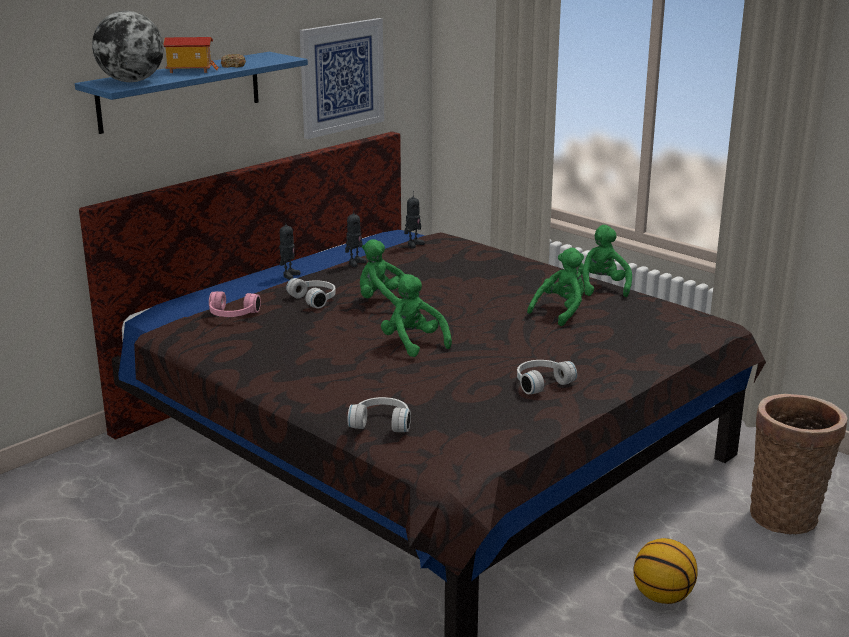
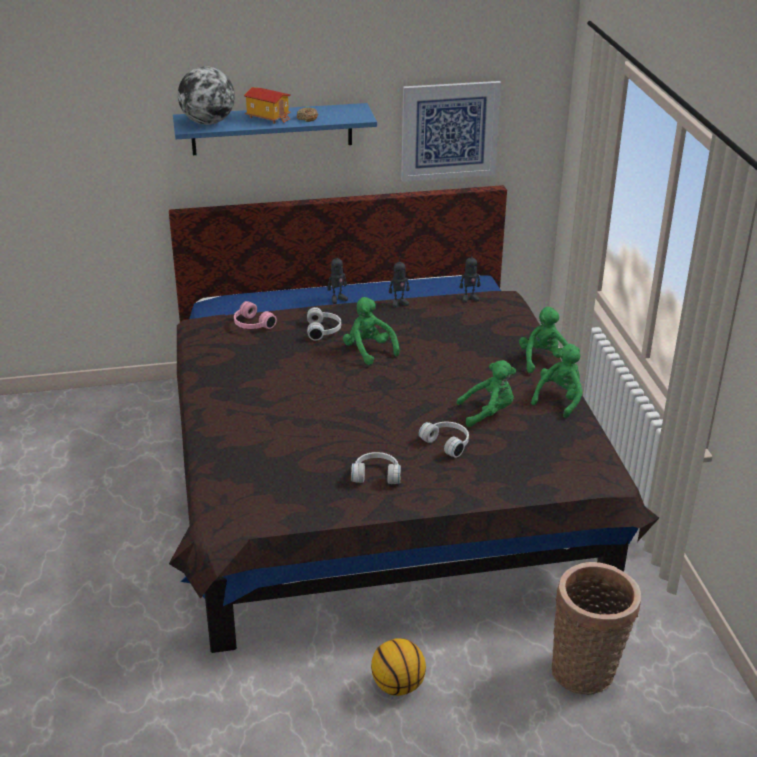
camera: 35 degrees right, 10 degrees up
(382, 422) = (227, 461): white headphones -> white headphones (448, 443)
(413, 343) = (337, 400): green plush toy -> green plush toy (543, 361)

